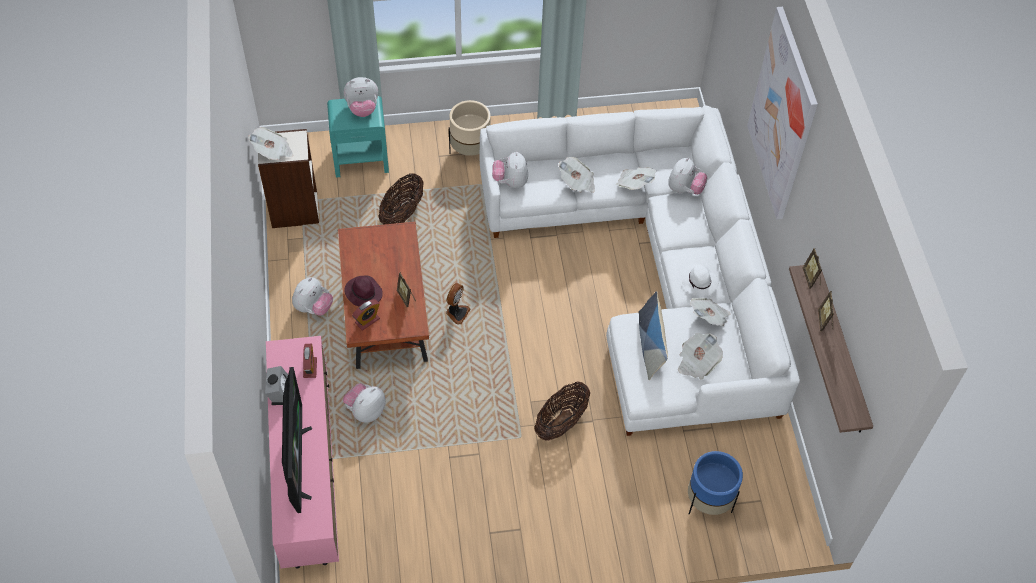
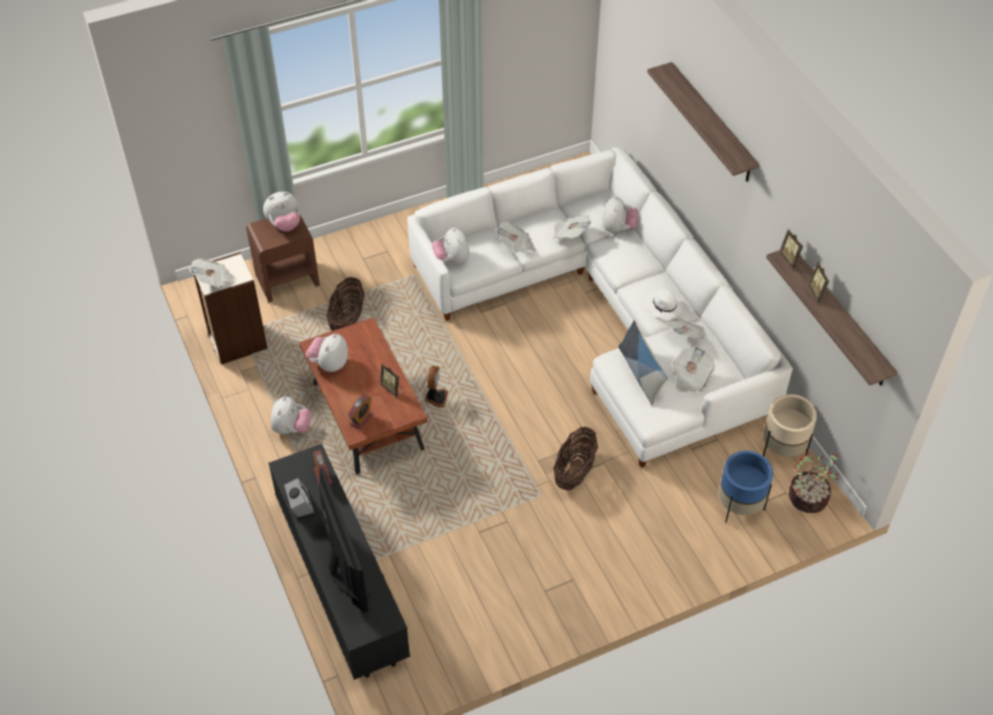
camera: 15 degrees left, 5 degrees down
(307, 467) = (342, 579): pink tv stand -> black tv stand
(361, 159) = (288, 279): turquoise nightstand -> brown nightstand
(363, 292) = (347, 394): purple hat -> none
(366, 411) = (380, 511): plush toy -> plush toy (329, 364)
(470, 151) = (392, 248): beige planter -> beige planter (783, 449)
(780, 513) = (808, 498): none -> potted plant
(782, 115) = (712, 123): picture -> shelf

